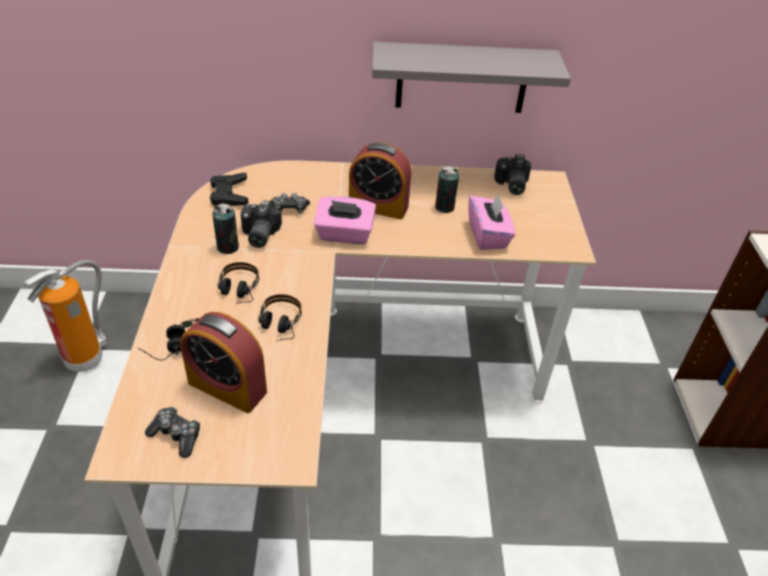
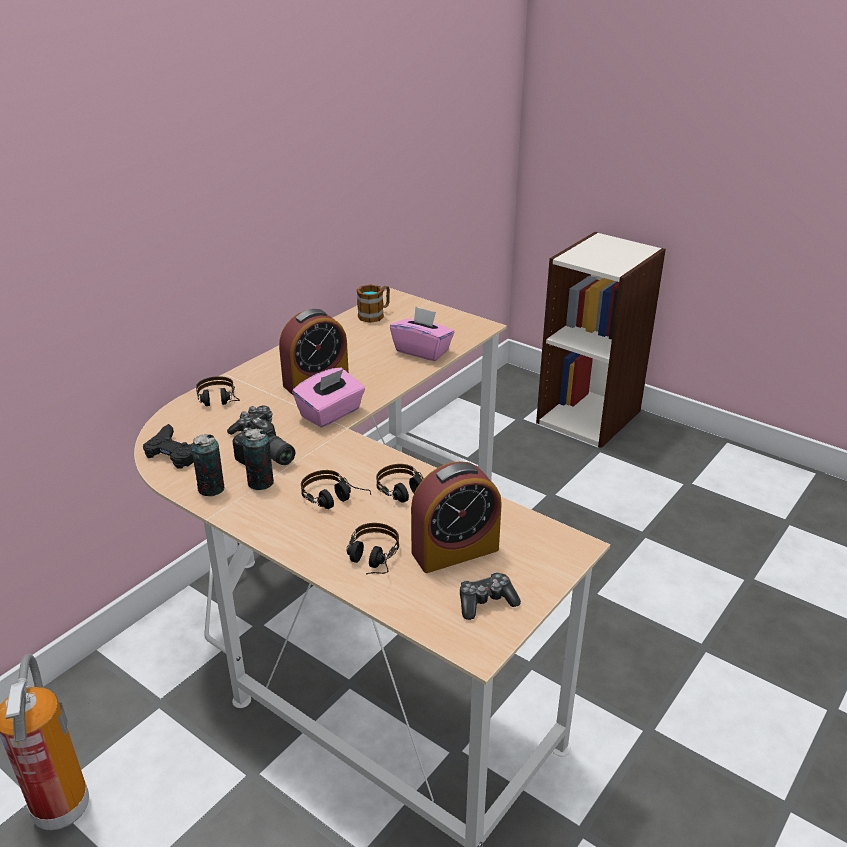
camera: 50 degrees left, 10 degrees down
(303, 180) = (219, 403): none -> headphones
(444, 207) = (361, 353): can -> can (211, 489)
(462, 78) = (298, 232): grey shelf -> none
(510, 185) = (375, 315): camera -> mug

